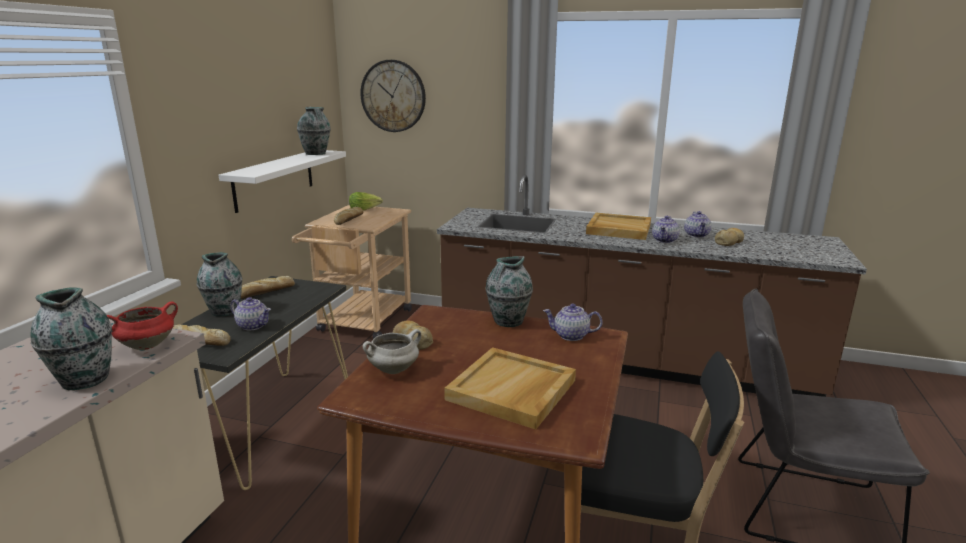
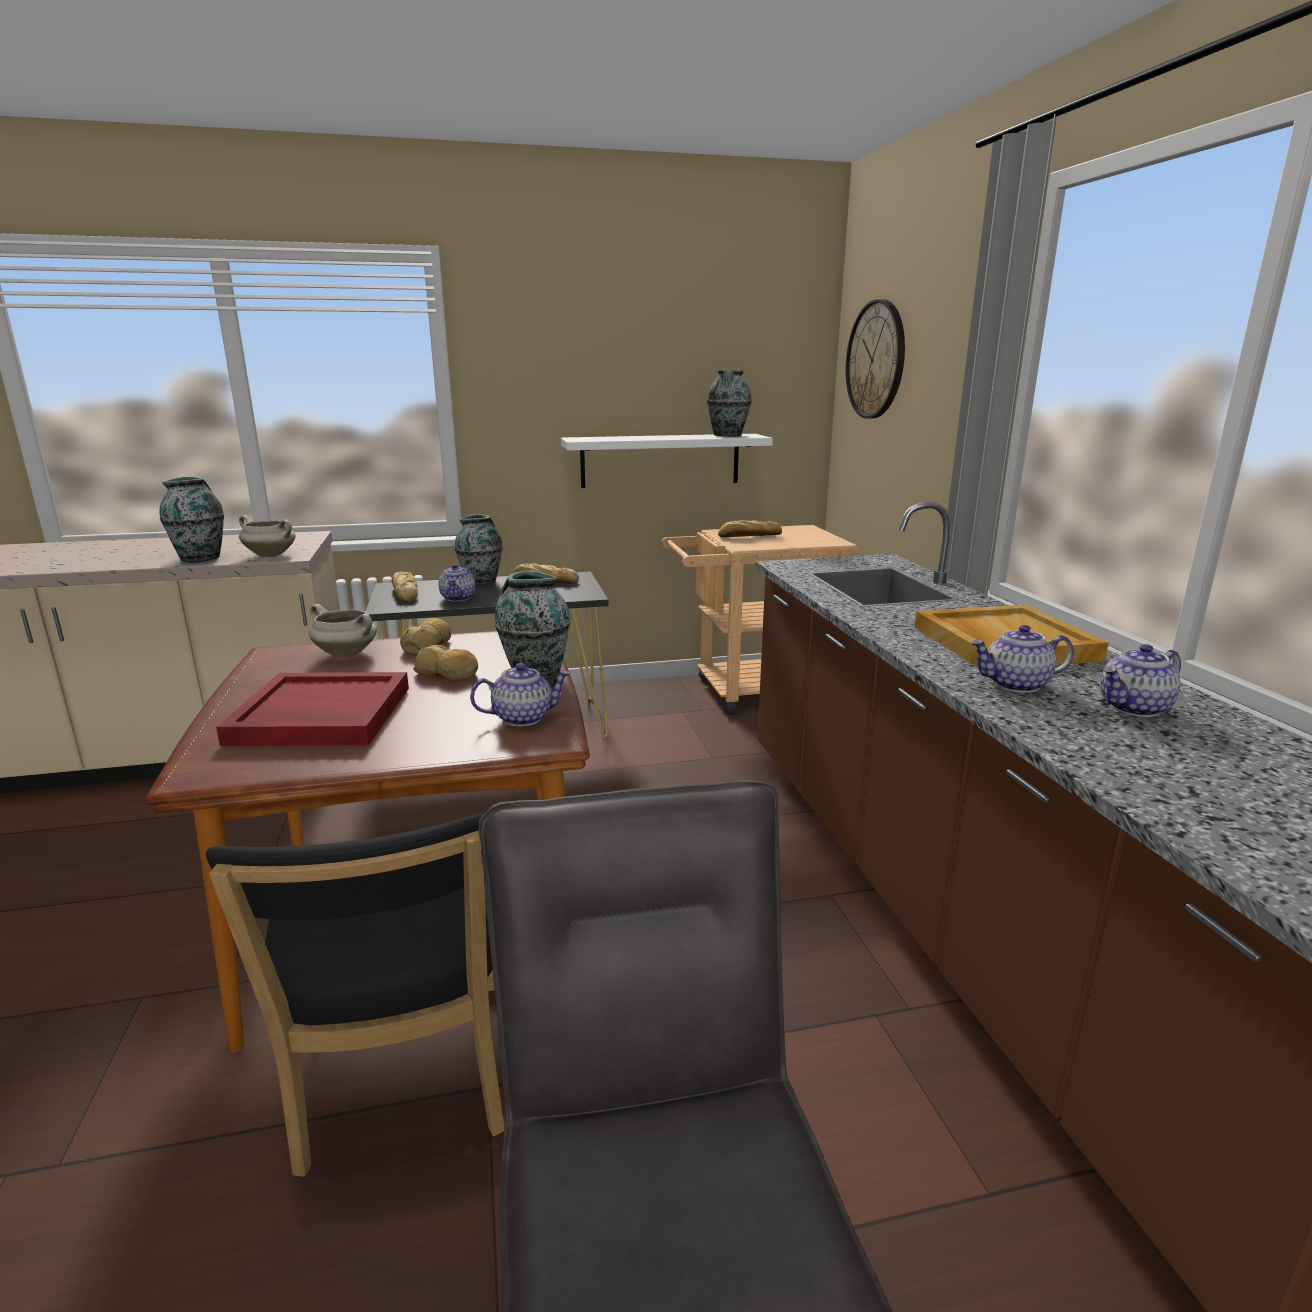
camera: 60 degrees right, 0 degrees up
(147, 345) = (272, 555): red cooking pot -> white cooking pot
(364, 209) = (805, 532): lettuce -> none
(512, 391) = (320, 715): beige tray -> red tray
(571, 336) = (523, 717): teapot -> teapot turned 90 degrees clockwise
(729, 242) = (1162, 746): bread -> bread (447, 674)

